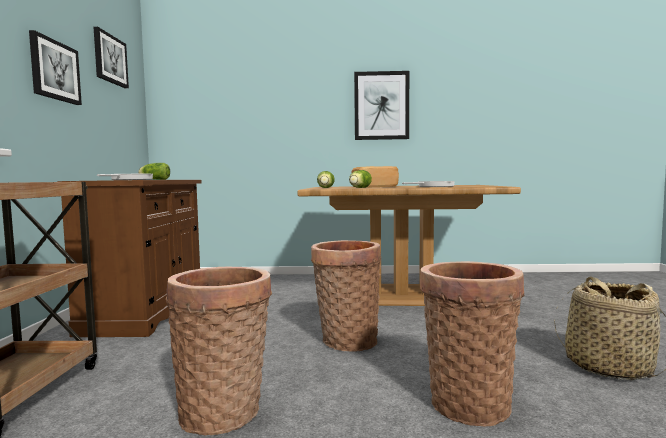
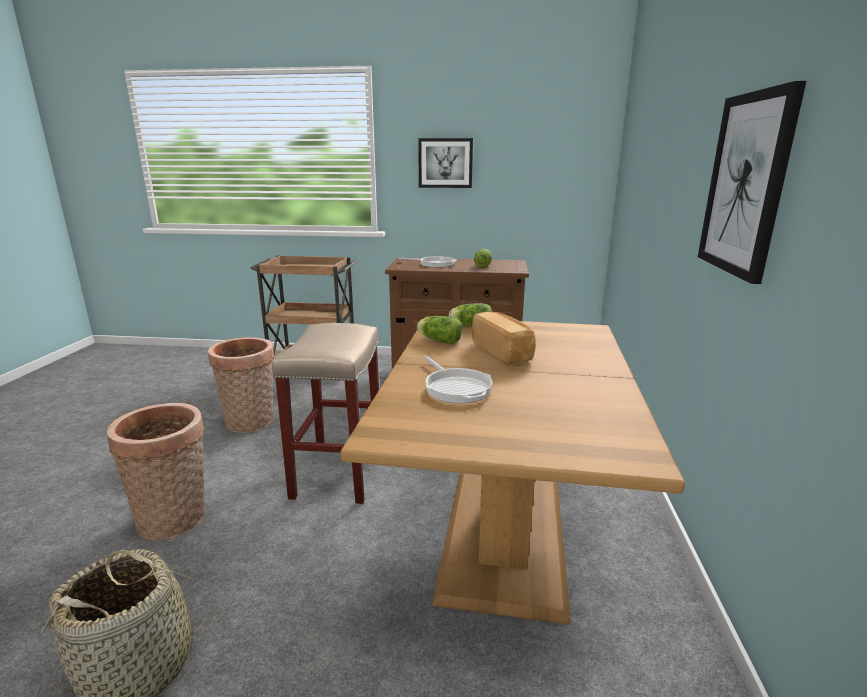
camera: 95 degrees right, 15 degrees up
(110, 59) = (536, 127): picture -> none
(346, 340) = (338, 472): basket -> beige stool

